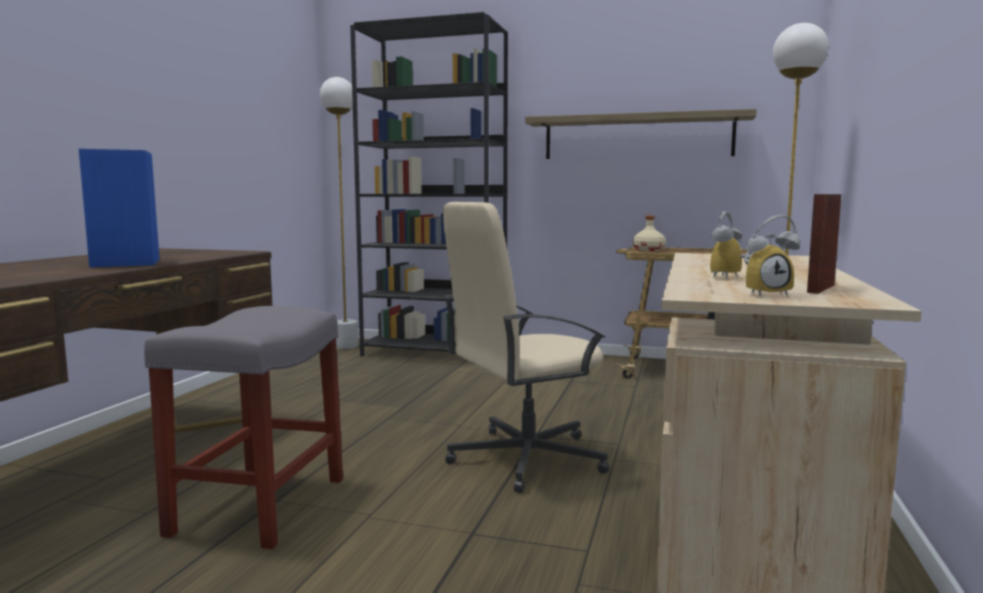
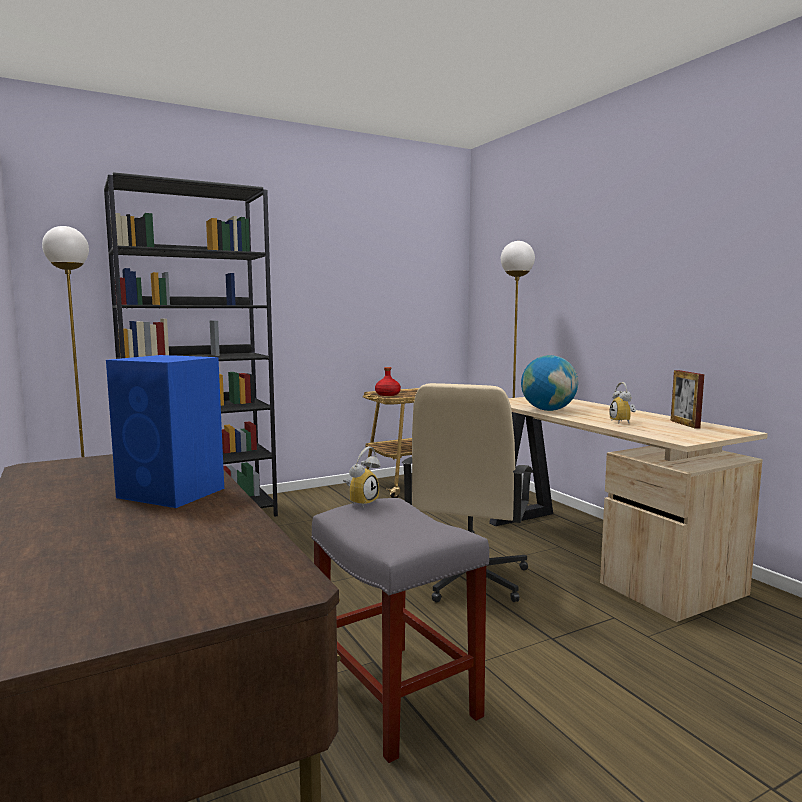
camera: 45 degrees left, 0 degrees up
(637, 137) = (358, 302): shelf -> none
(649, 250) = (388, 394): beige bottle -> red bottle
(703, 263) = (548, 410): none -> globe
(765, 294) = (692, 433): alarm clock -> alarm clock (361, 502)

